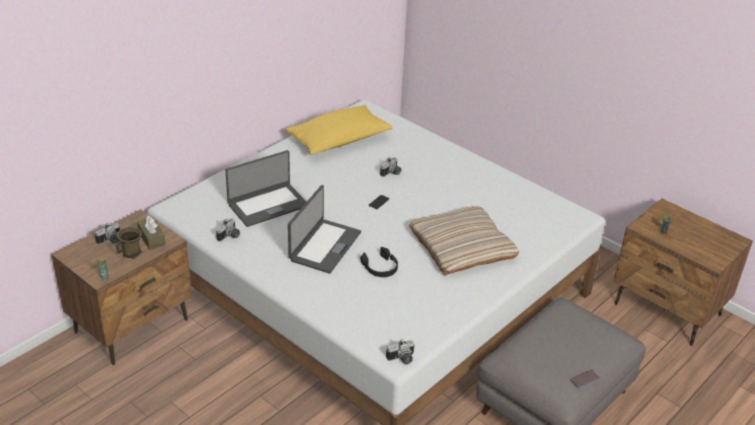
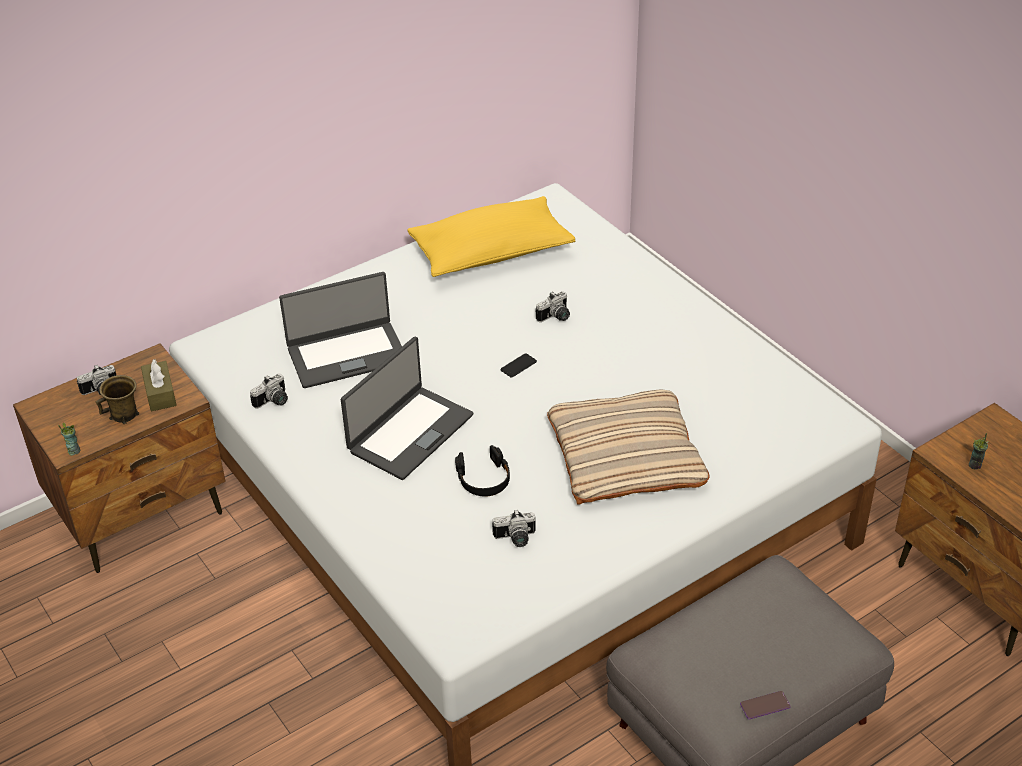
camera: 15 degrees right, 5 degrees up
(402, 359) = (465, 639): camera -> camera (515, 539)

